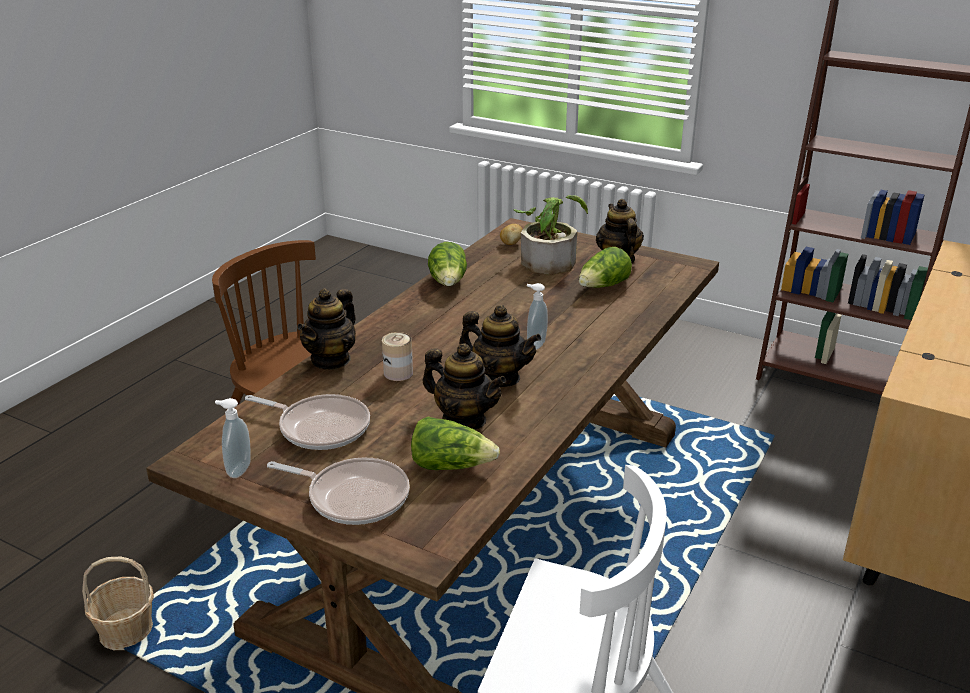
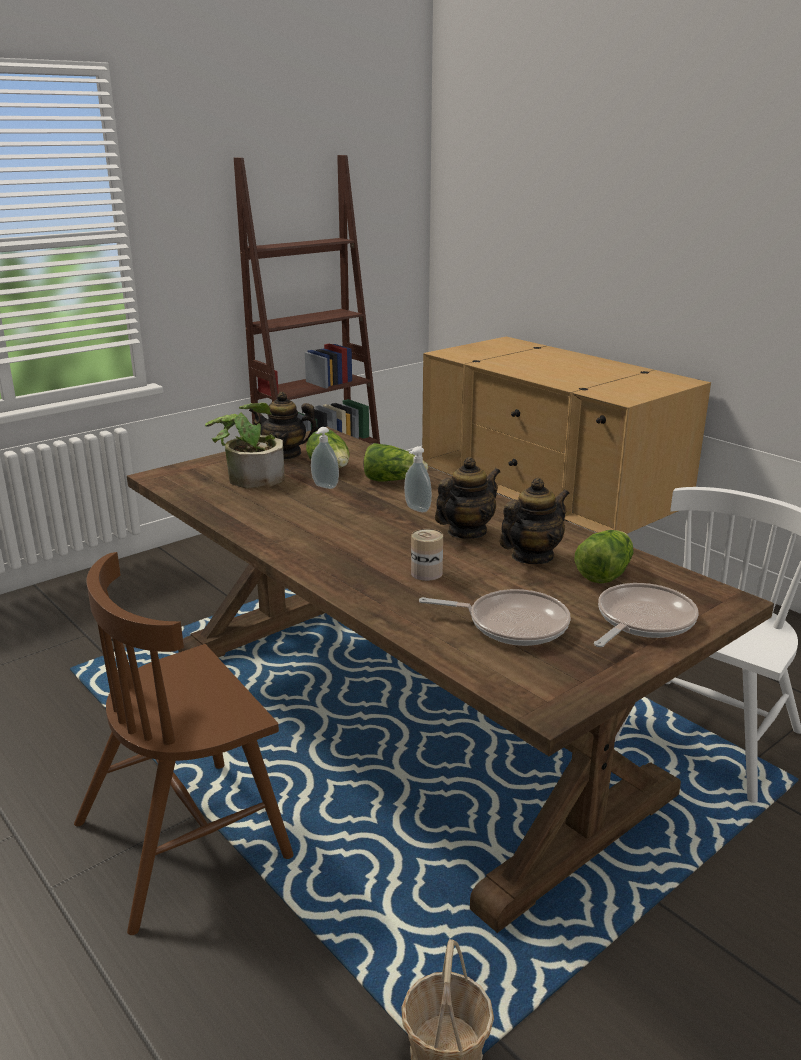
camera: 70 degrees left, 5 degrees down
(237, 470) = (576, 677): soap dispenser -> soap dispenser (324, 487)
(320, 427) = (512, 624): frying pan -> frying pan turned 60 degrees clockwise
(331, 360) = (371, 603): teapot -> none
(448, 283) = (250, 524): lettuce -> lettuce (392, 480)
(511, 243) = (192, 484): potato -> none

